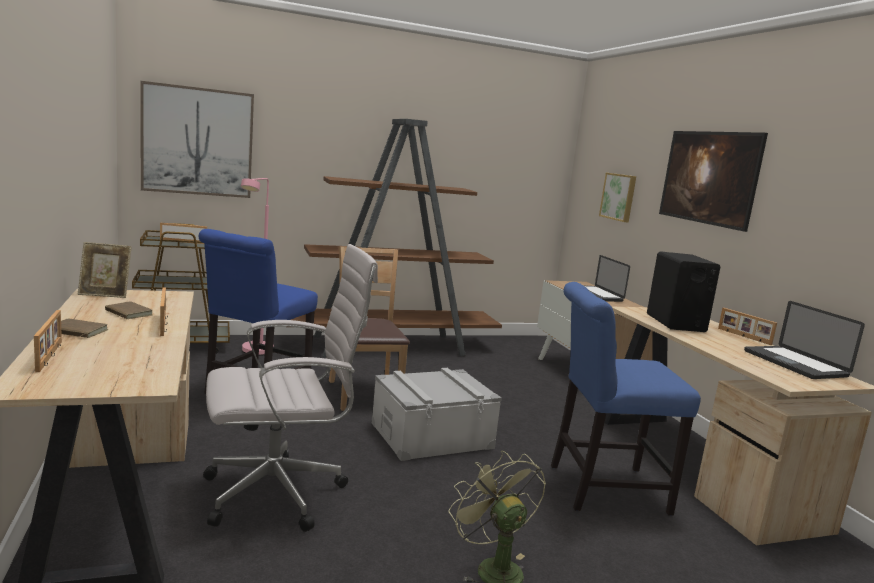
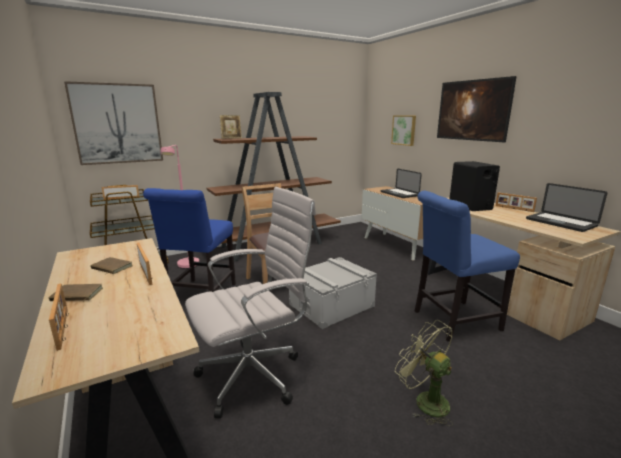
camera: 10 degrees left, 5 degrees up
(105, 294) = (83, 253): picture frame -> picture frame (231, 138)

